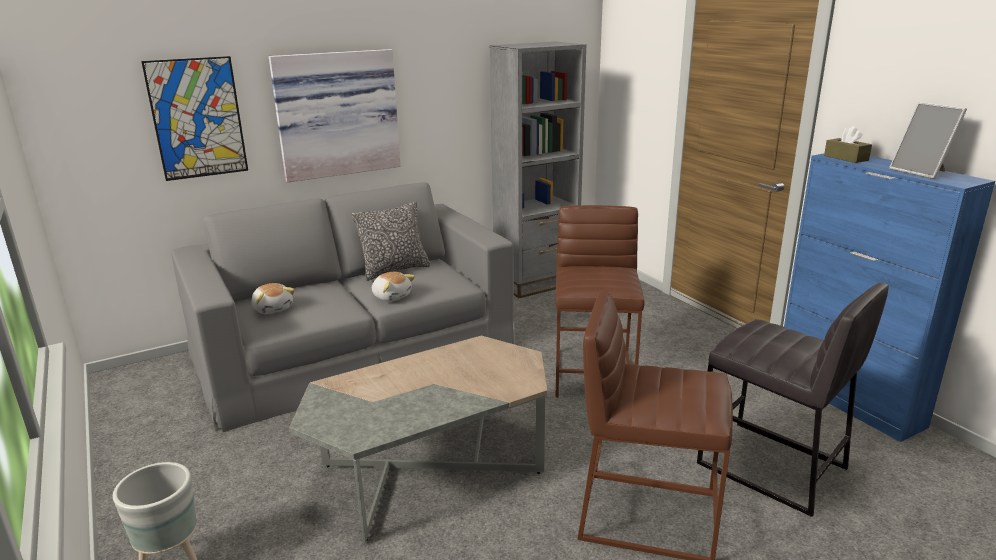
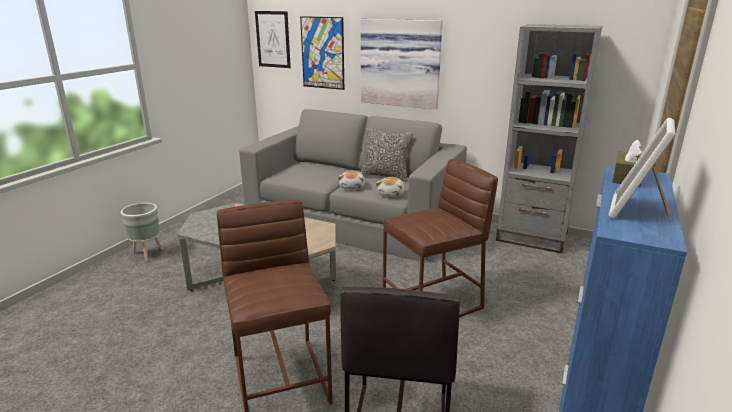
camera: 55 degrees right, 0 degrees up
(79, 109) = (273, 39): none -> picture
(273, 308) = (299, 169): plush toy -> plush toy (391, 194)

